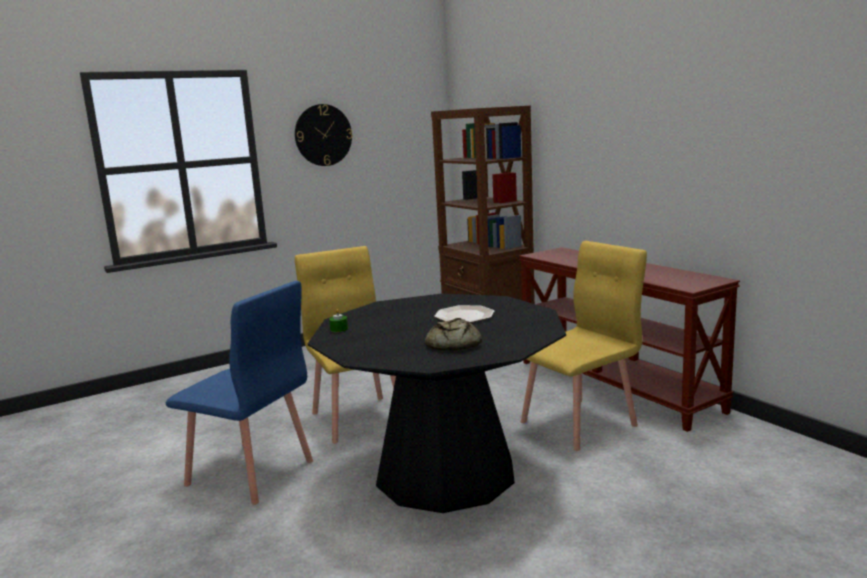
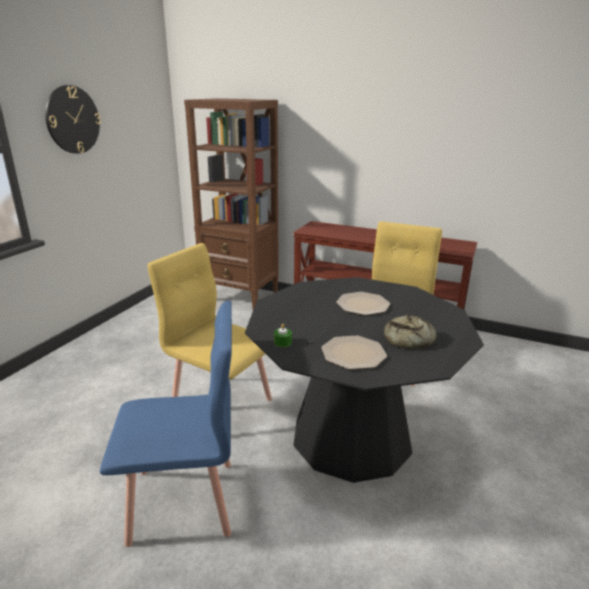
camera: 35 degrees left, 10 degrees up
(379, 345) = (353, 354): none -> plate

